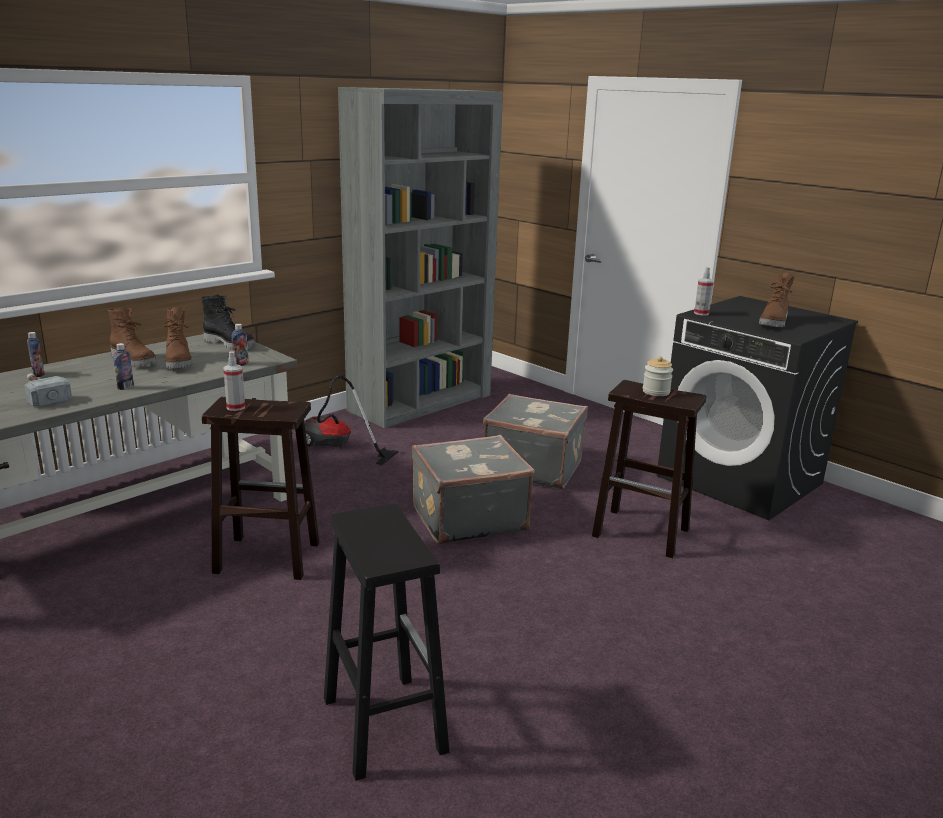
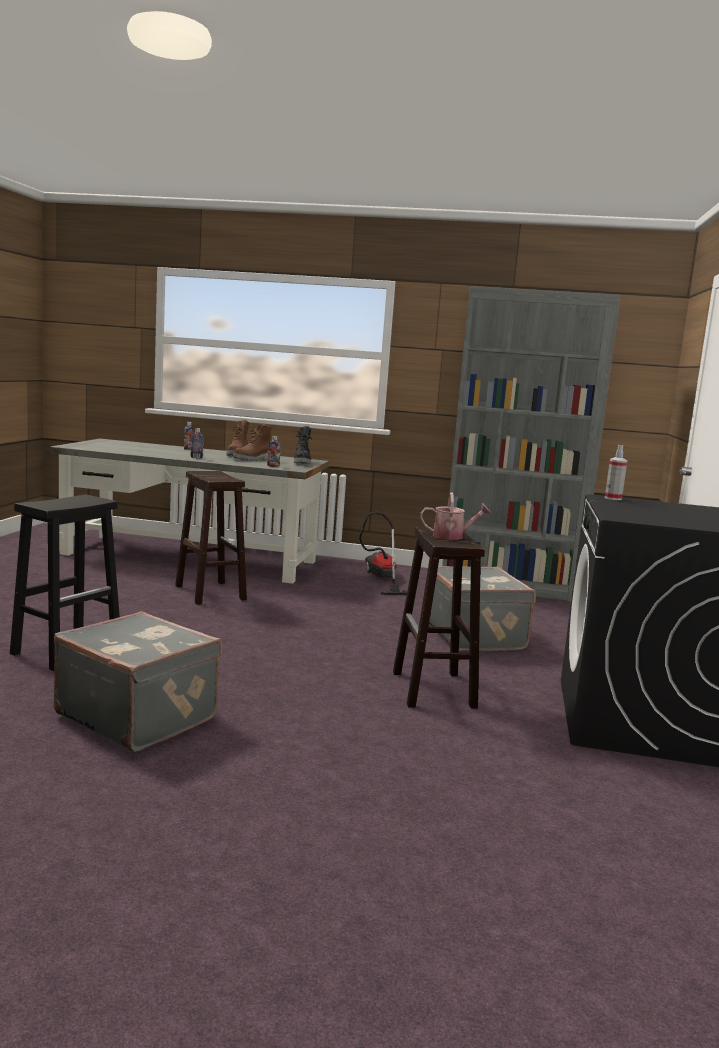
camera: 55 degrees right, 10 degrees down
(43, 395) = (162, 452): hammer -> none
(236, 407) = (208, 473): spray bottle -> none
(467, 518) = (348, 629): grey suitcase -> grey suitcase (138, 716)
(656, 392) = (452, 536): jar -> watering can
(774, 323) = (656, 514): brown boot -> none

